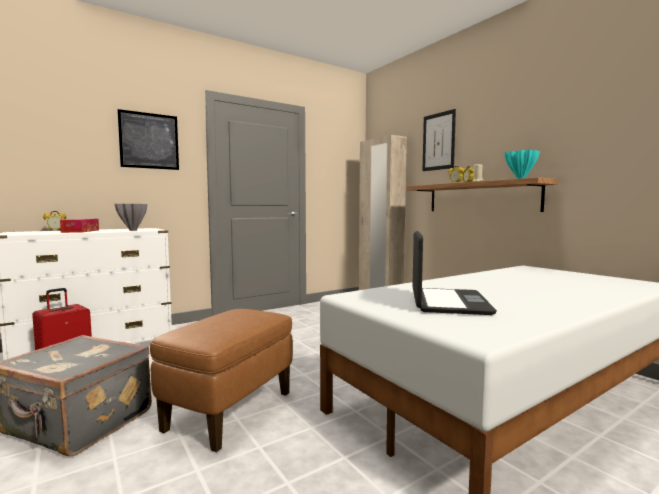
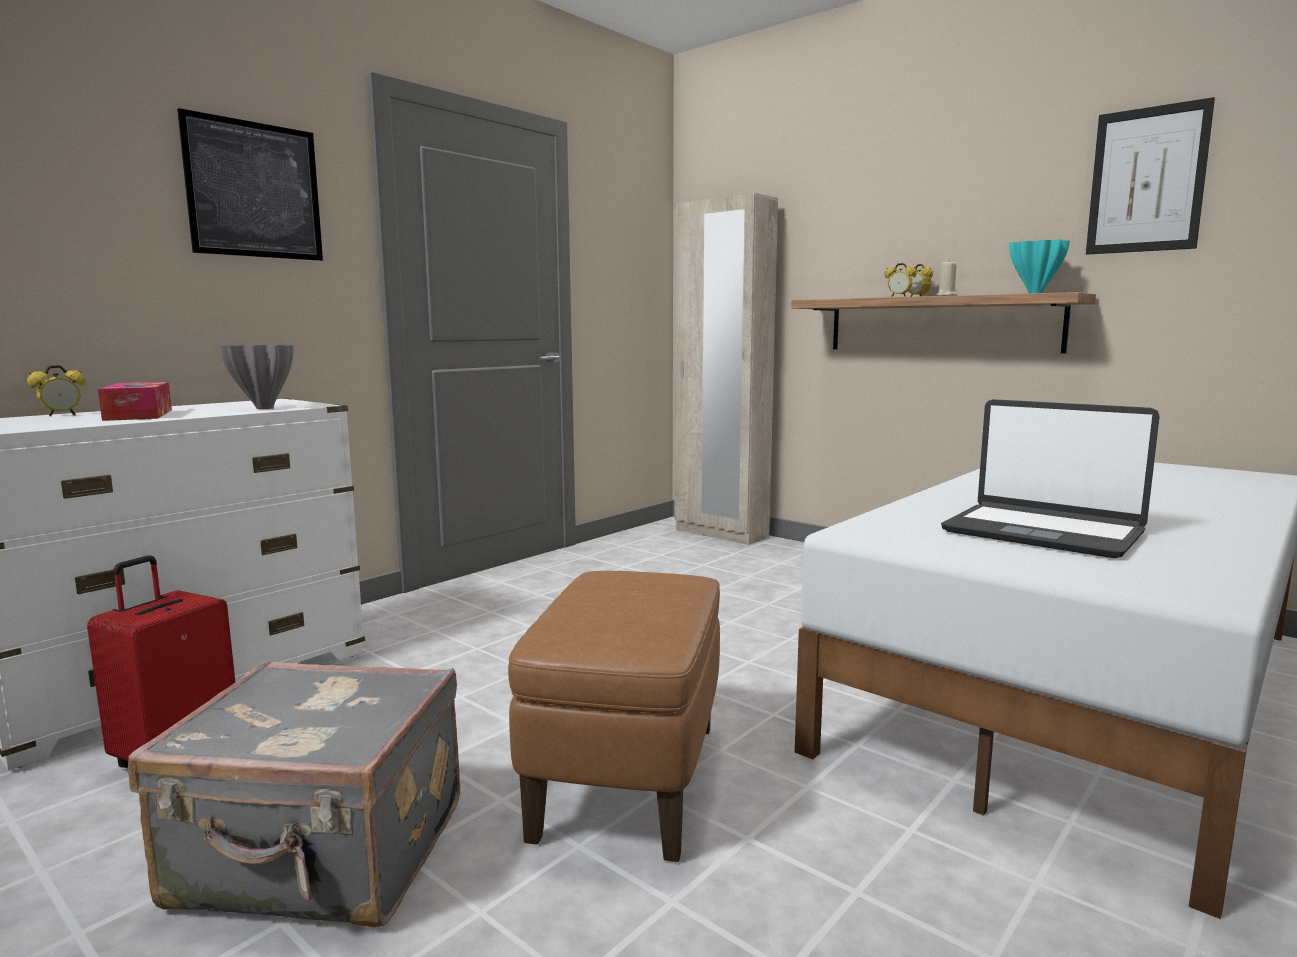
camera: 15 degrees left, 5 degrees up
(438, 141) = (850, 211): picture -> picture (1147, 180)
(447, 302) = (1042, 532): laptop -> laptop turned 135 degrees clockwise

